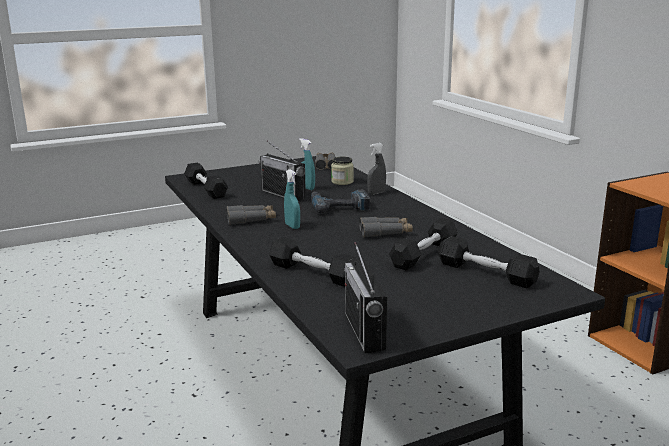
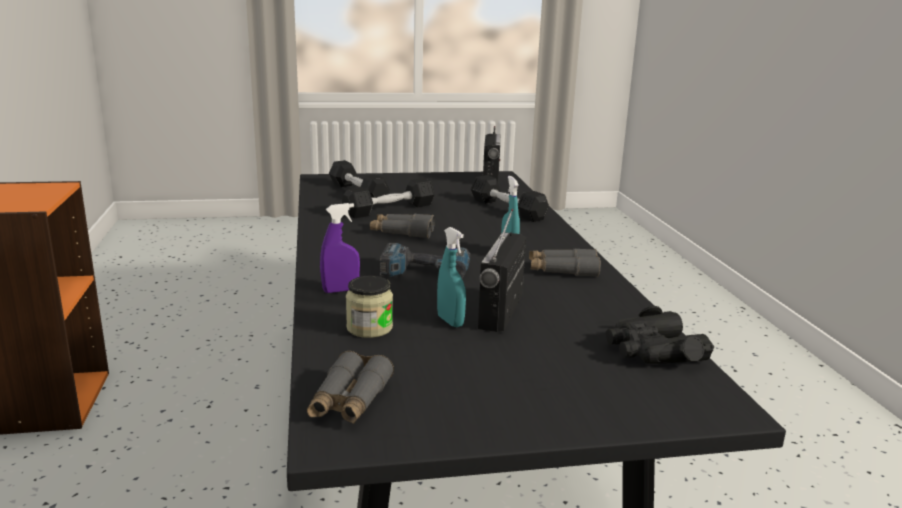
camera: 165 degrees left, 0 degrees up
(206, 189) = (652, 351): black dumbbell -> black binoculars
(283, 194) = (501, 311): radio -> radio turned 135 degrees counterclockwise
(376, 193) = (340, 290): grey spray bottle -> purple spray bottle

